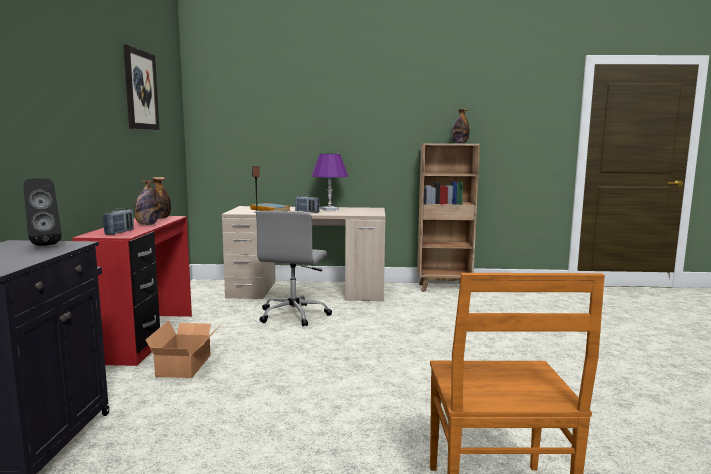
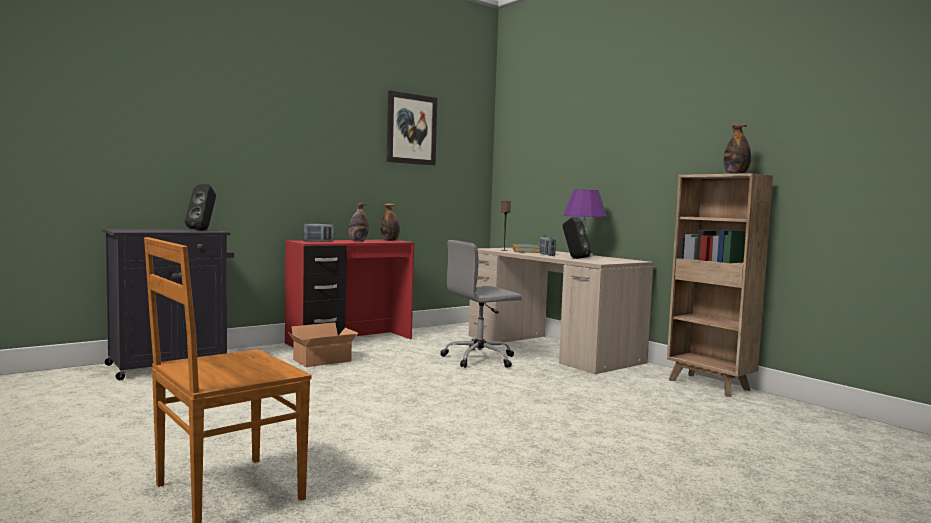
camera: 50 degrees right, 5 degrees down
(341, 212) = (574, 258): none -> black speaker

